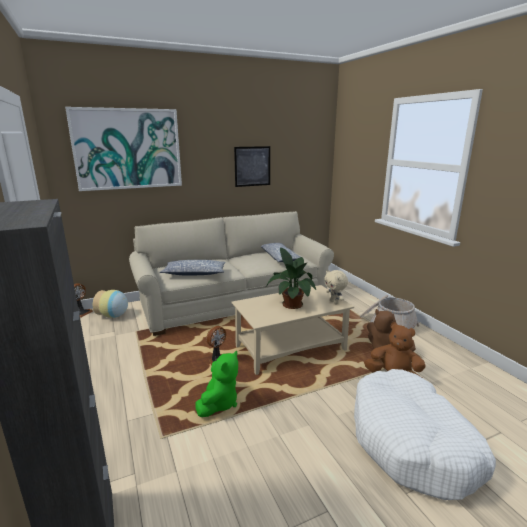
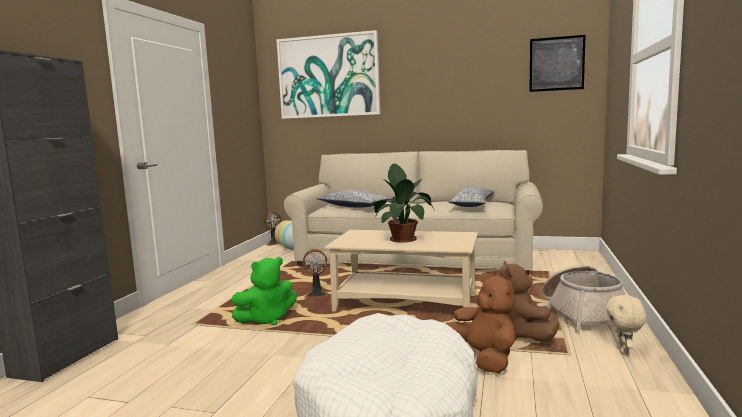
camera: 40 degrees right, 10 degrees down
(252, 166) = (470, 91): picture -> picture (556, 64)
(334, 302) = (455, 245): beige plush toy -> beige plush toy (624, 351)

